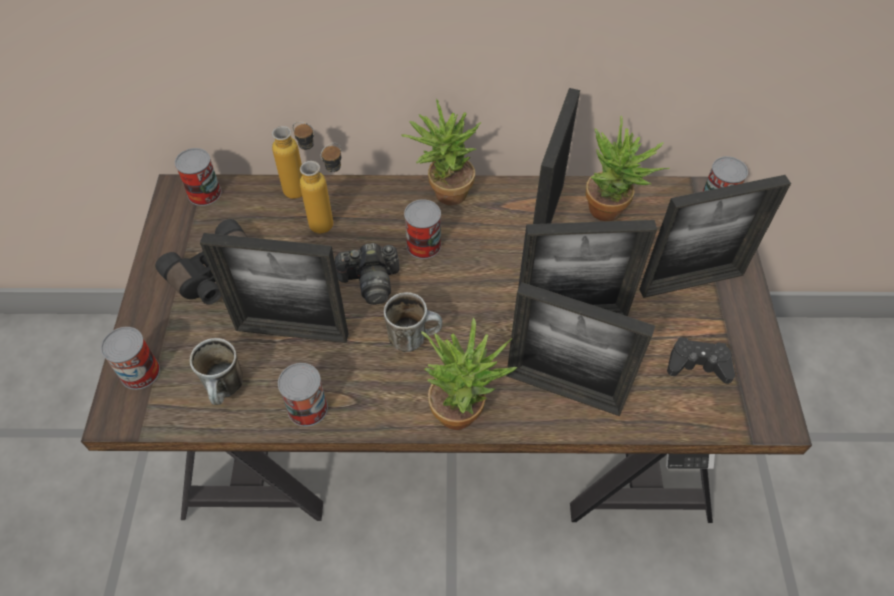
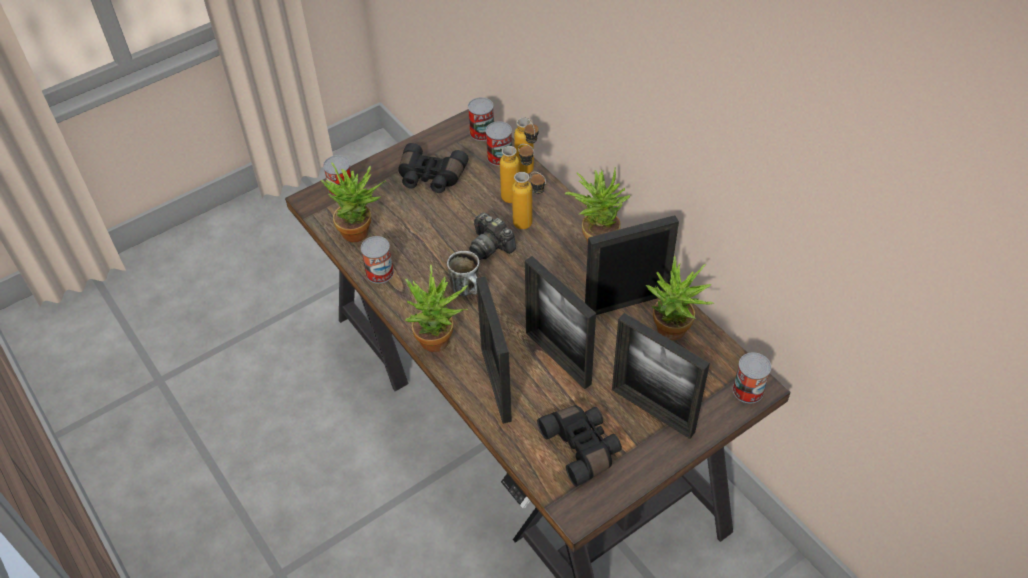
camera: 55 degrees right, 5 degrees down
(227, 390) = (361, 232): mug -> potted plant
(292, 332) = (422, 234): picture frame -> none
(377, 233) = (529, 226): none -> bottle
(423, 245) = (543, 253): can -> can (499, 157)
(698, 364) = (582, 447): black game controller -> black binoculars

